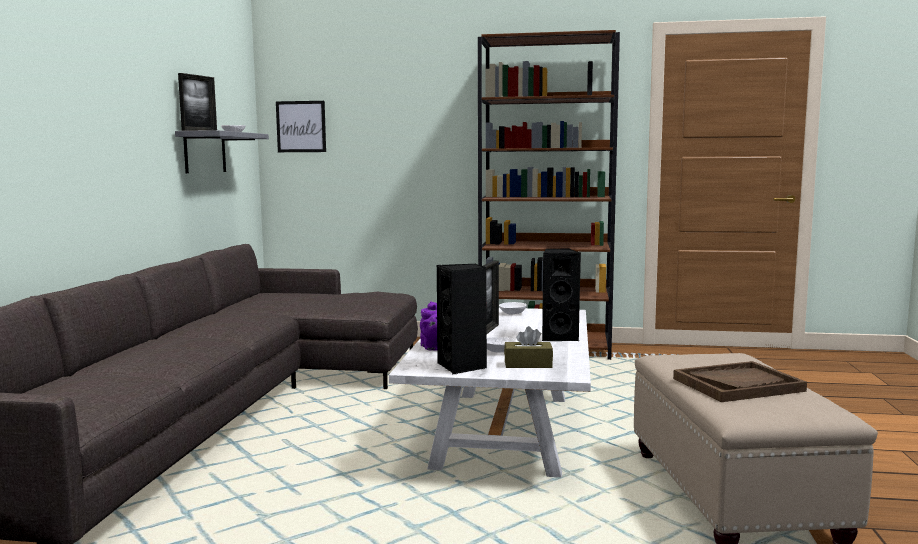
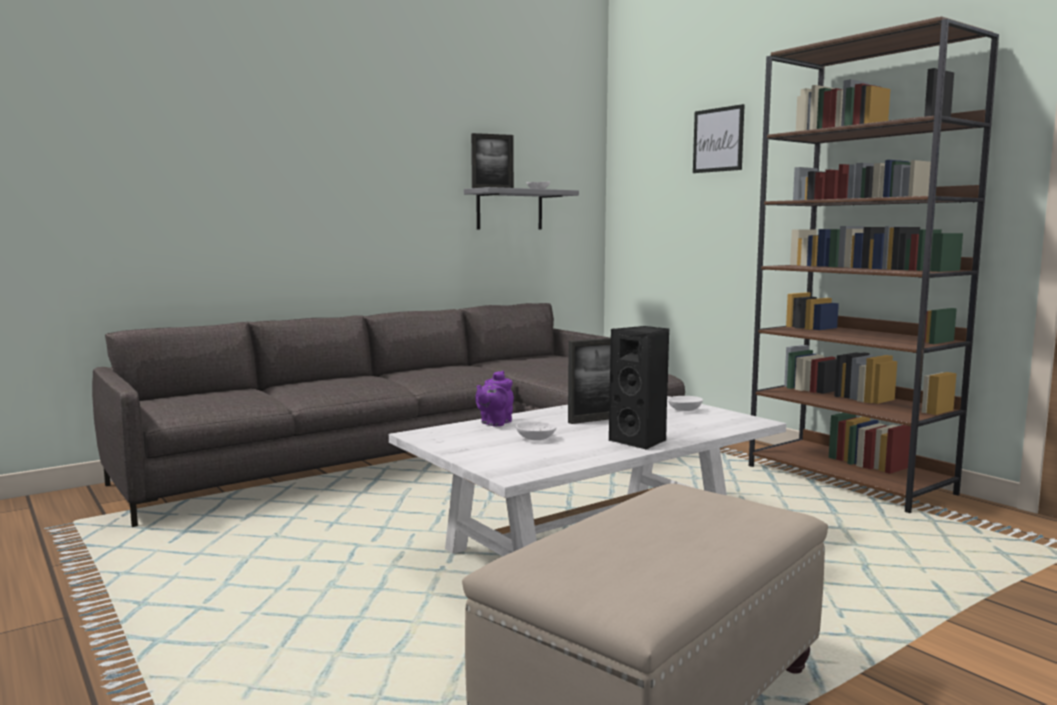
camera: 45 degrees right, 0 degrees up
(301, 126) = (638, 181): picture -> picture (718, 140)
(462, 367) = (457, 443): black speaker -> none
(528, 364) = (514, 456): brown tissue box -> none
(738, 385) = (647, 540): brown tray -> none

